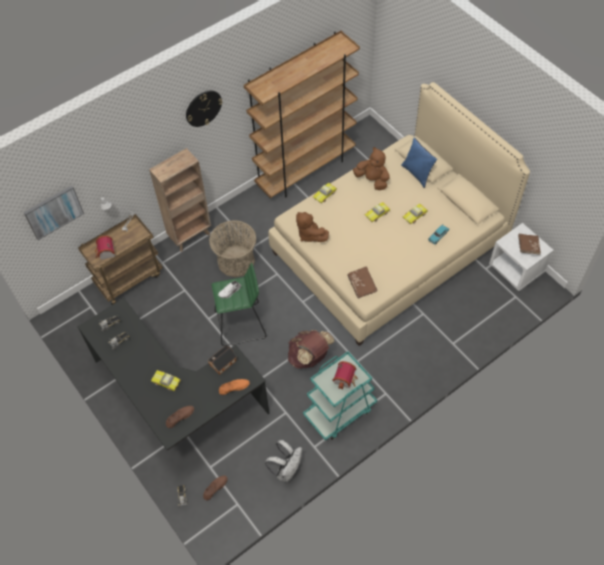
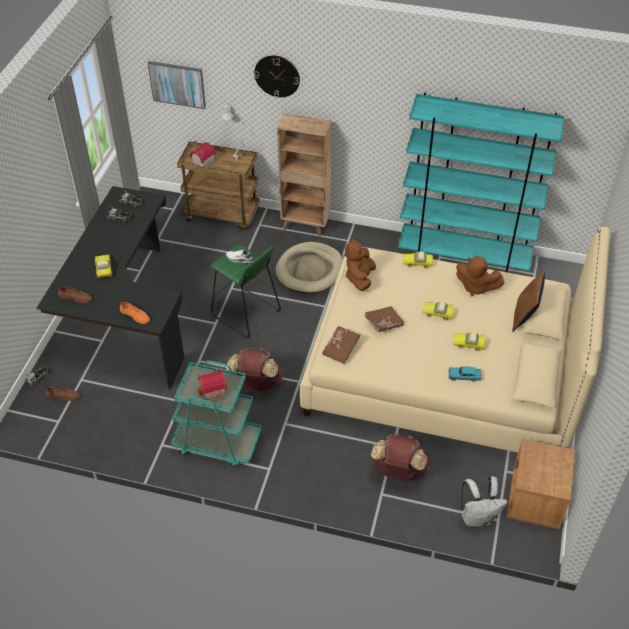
camera: 50 degrees right, 10 degrees down
(203, 108) = (365, 89): wall clock -> wall clock (277, 76)
(222, 363) = (153, 293): toy house -> none
(236, 261) = (310, 270): basket -> beige dog bed
(286, 470) = (120, 437): white backpack -> white backpack (477, 517)
(305, 170) = (464, 257): brown bookcase -> turquoise bookcase
(372, 180) = (475, 287): brown plush toy -> brown plush toy turned 120 degrees clockwise
(417, 173) = (524, 317): blue pillow -> brown pillow
(443, 323) = (398, 471): none -> brown backpack
(516, 269) = (535, 501): white nightstand -> brown nightstand
(528, 247) = (547, 472): brown book -> brown book (384, 323)

